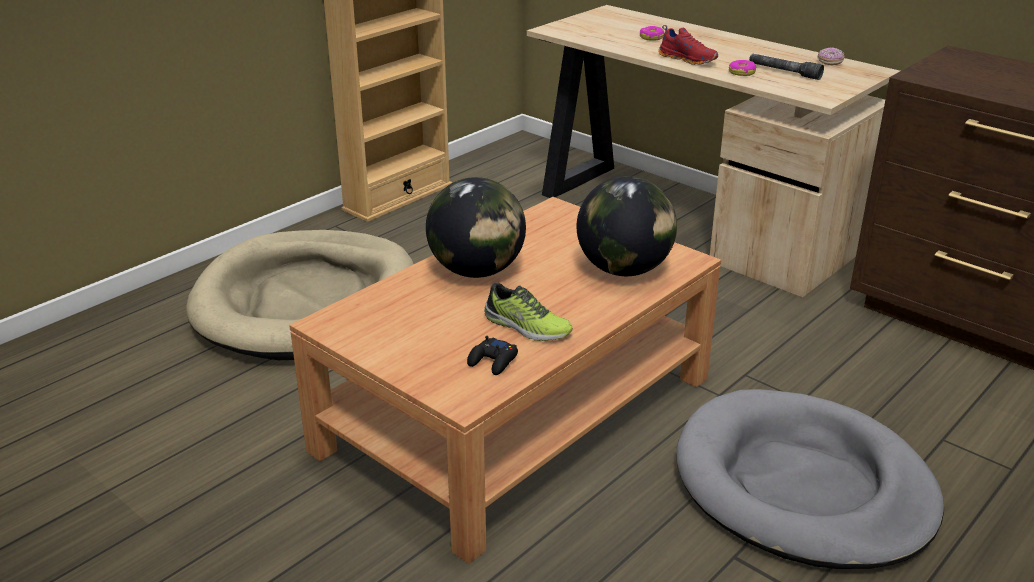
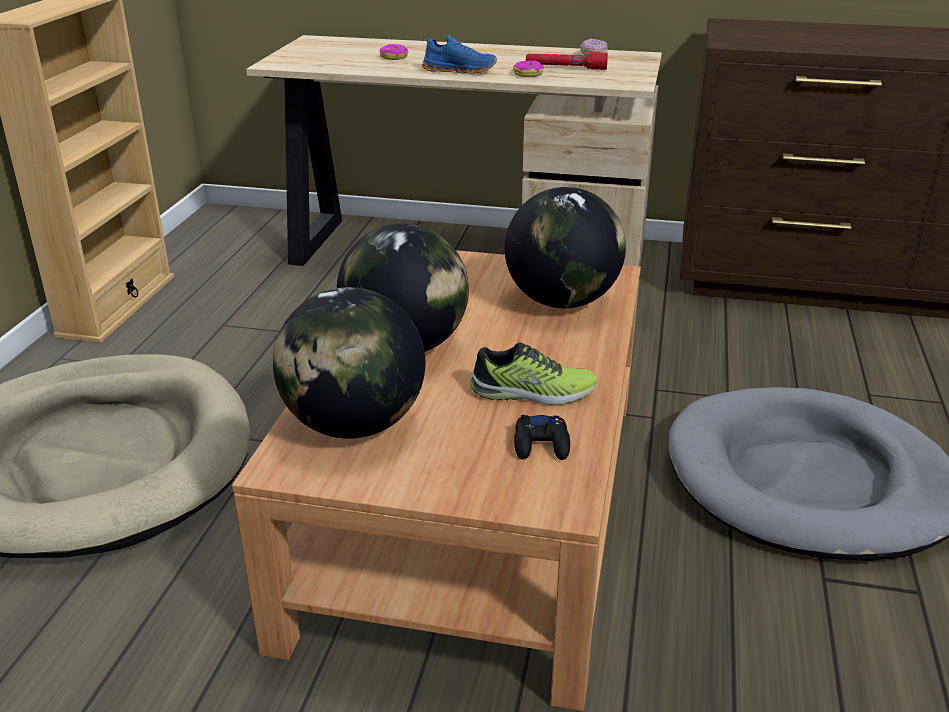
camera: 30 degrees left, 0 degrees up
(391, 312) = (354, 425): none -> globe
(688, 59) = (459, 70): red shoe -> blue shoe
(784, 72) = (566, 68): grey flashlight -> red flashlight

